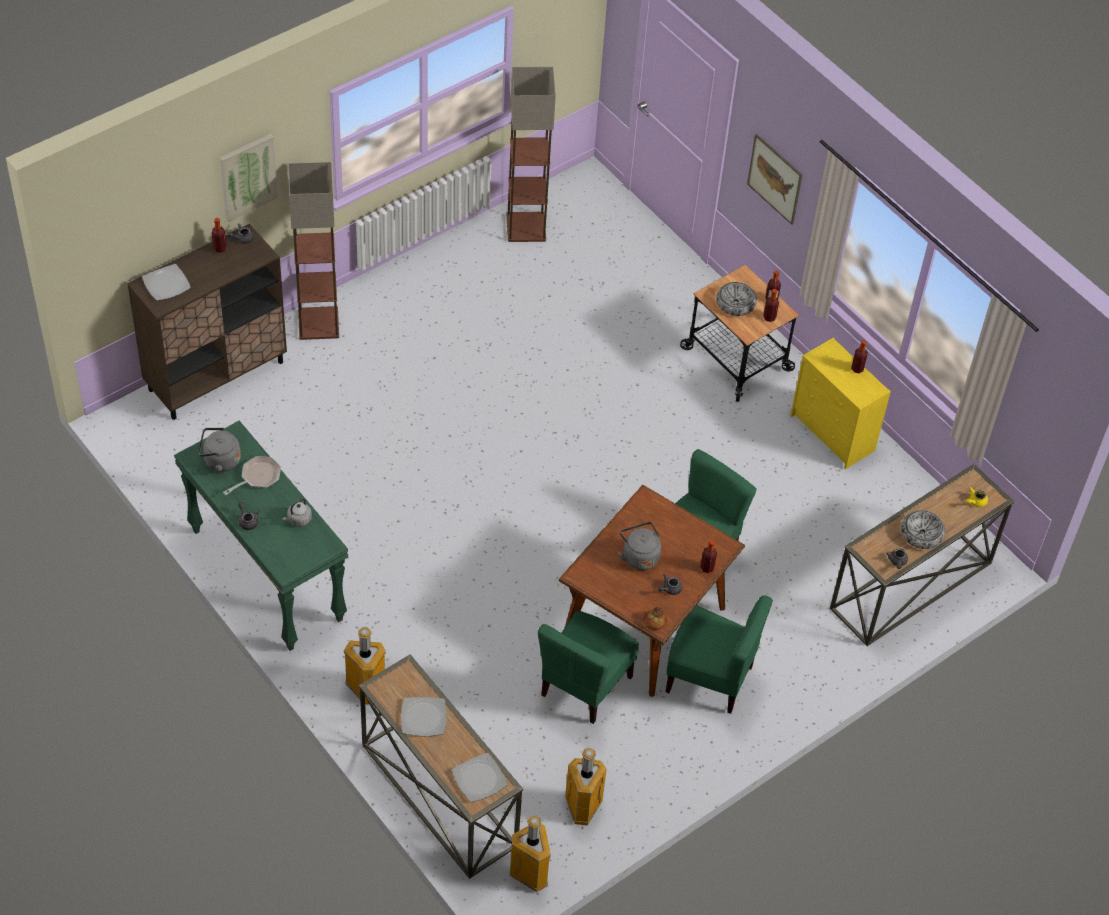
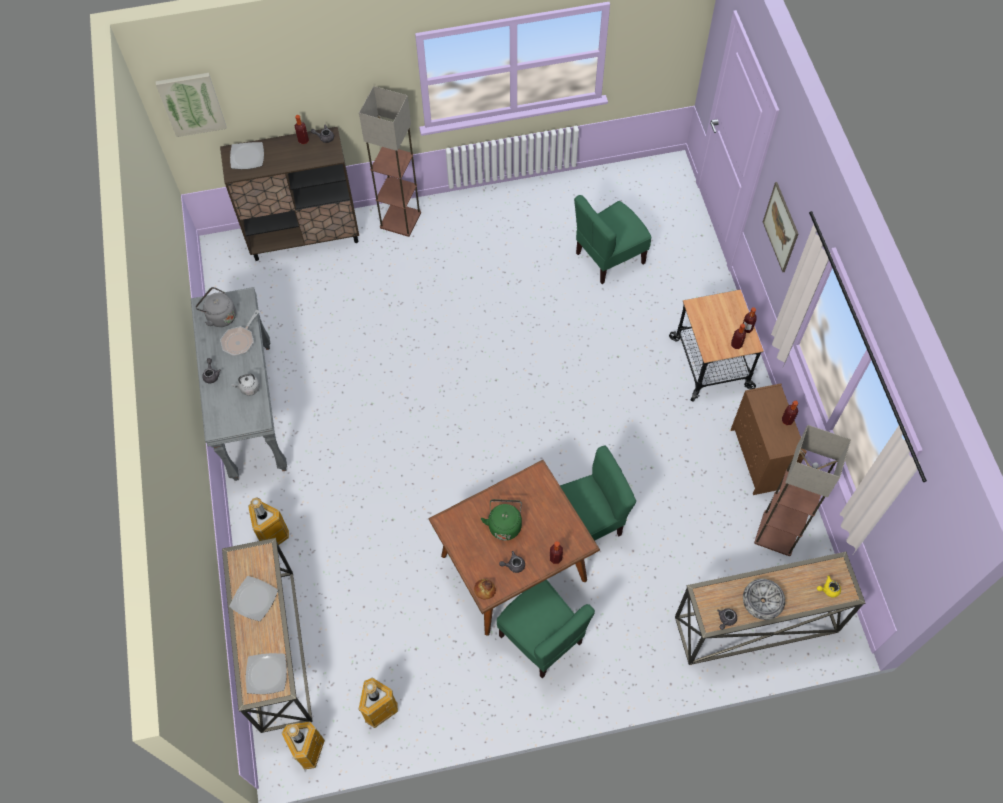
camera: 30 degrees right, 10 degrees up
(247, 176) = (333, 87): picture -> picture (192, 104)
(258, 477) = (240, 340): frying pan -> frying pan turned 135 degrees clockwise
(265, 575) = (251, 411): green console table -> grey console table
(526, 228) = (599, 193): floor lamp -> floor lamp (777, 534)
(584, 685) = (438, 602): green chair -> green chair (609, 257)
(639, 556) = (504, 524): grey kettle -> green kettle
(735, 303) = (714, 321): bowl -> none
(833, 434) = (759, 459): yellow dresser -> brown dresser

